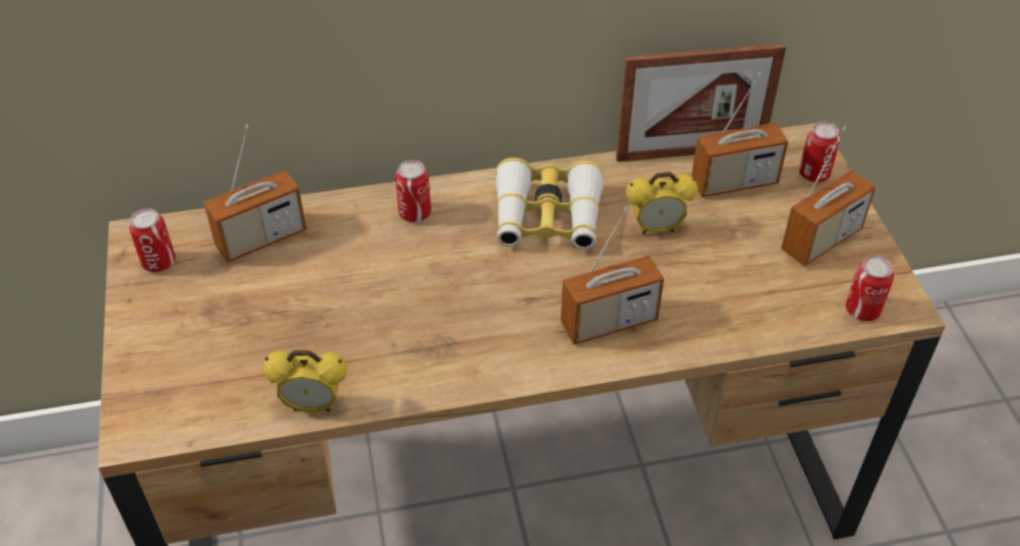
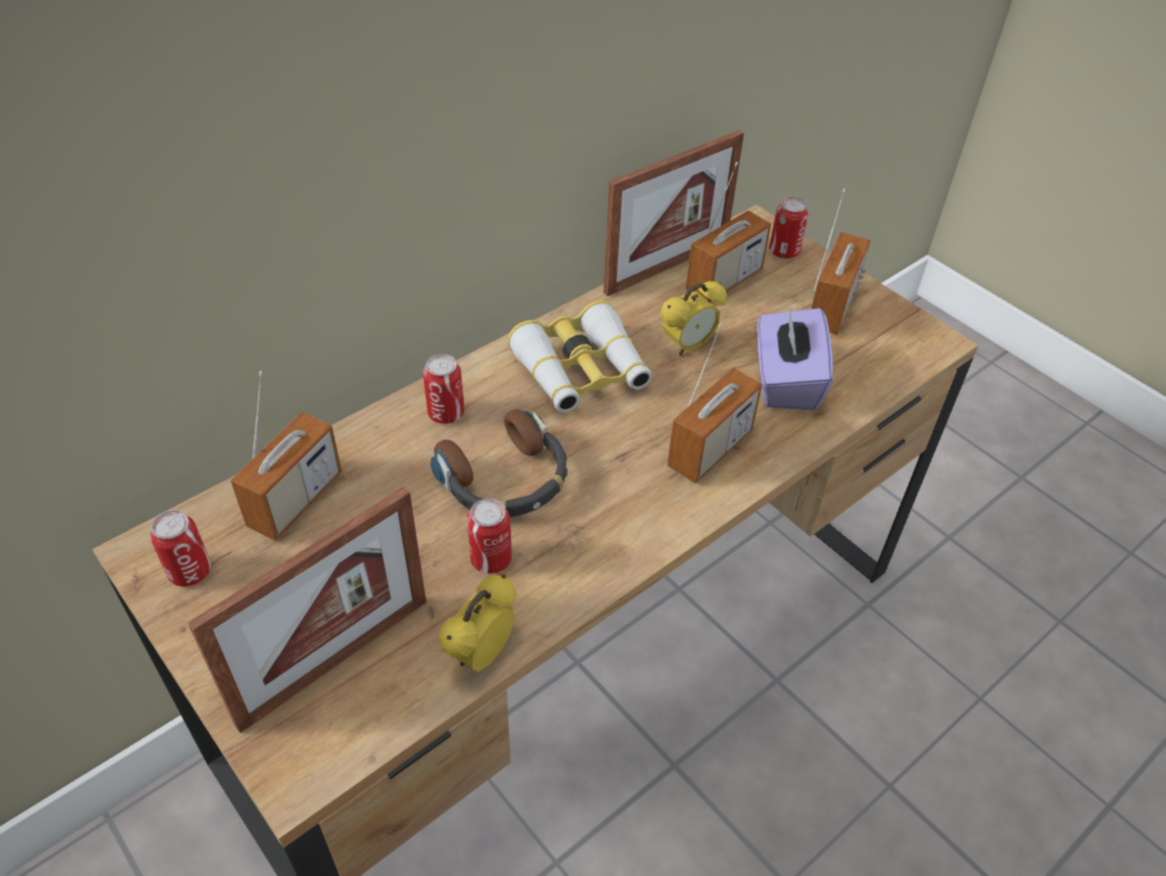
camera: 30 degrees left, 0 degrees up
(211, 365) = (335, 661): none -> picture frame
(313, 405) = (481, 654): alarm clock -> alarm clock turned 150 degrees clockwise
(423, 282) = (505, 479): none -> headphones
(722, 290) = (785, 381): none -> purple tissue box
(862, 310) = (908, 356): can -> can (490, 559)

